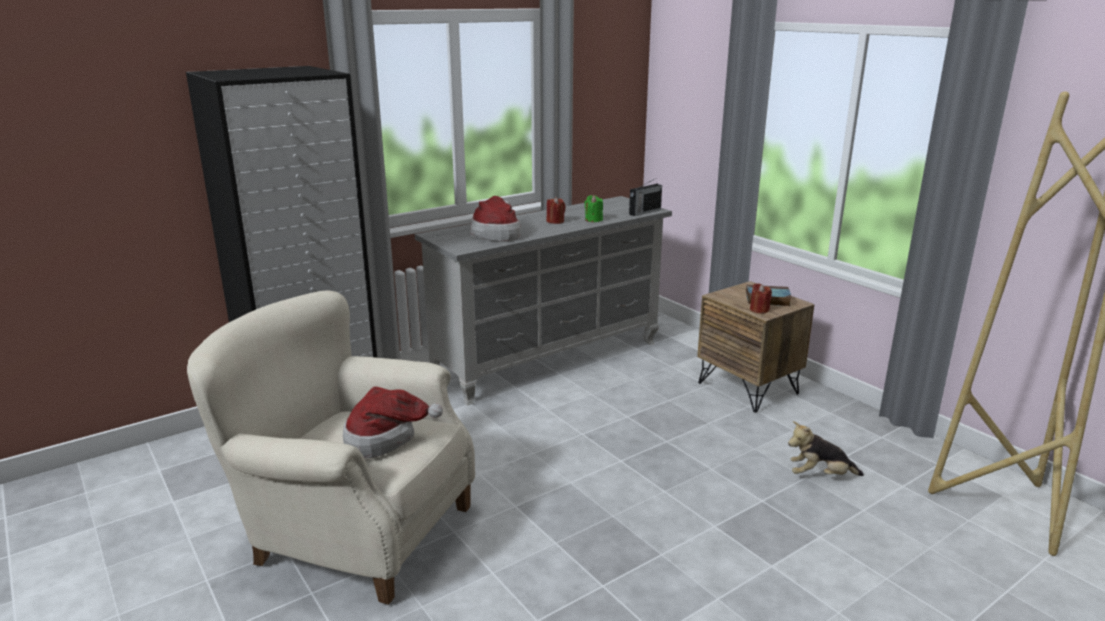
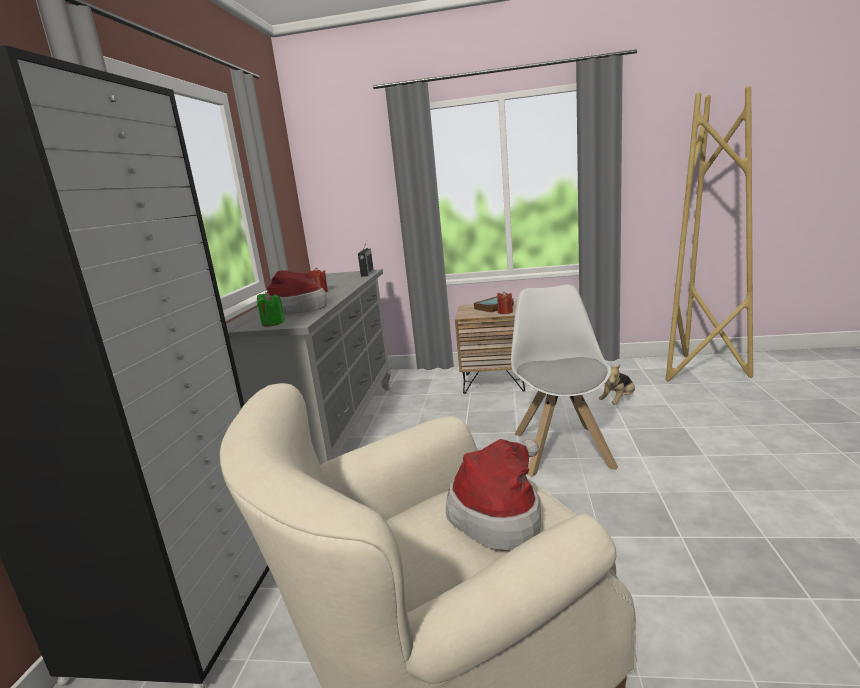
camera: 45 degrees left, 5 degrees down
(593, 220) = (346, 284): green candle -> green candle (273, 323)
(670, 475) = (561, 448): none -> chair

